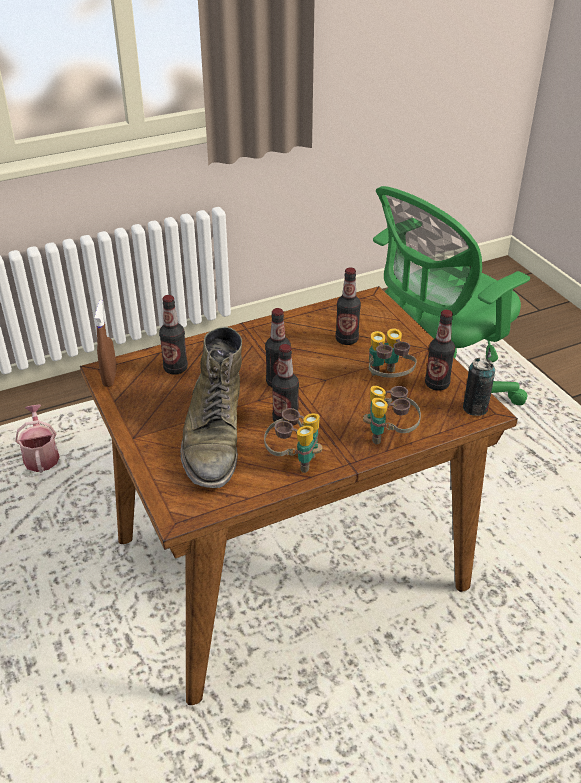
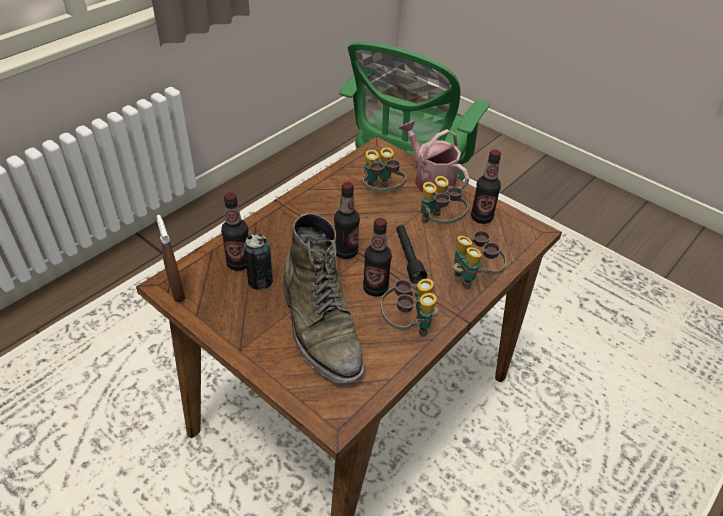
camera: 25 degrees left, 5 degrees up
(41, 456) = (65, 374): watering can -> watering can (430, 179)
(335, 402) = (408, 258): none -> black flashlight
(346, 339) = (380, 194): bottle -> binoculars
(475, 408) = (525, 232): can -> can (260, 281)

